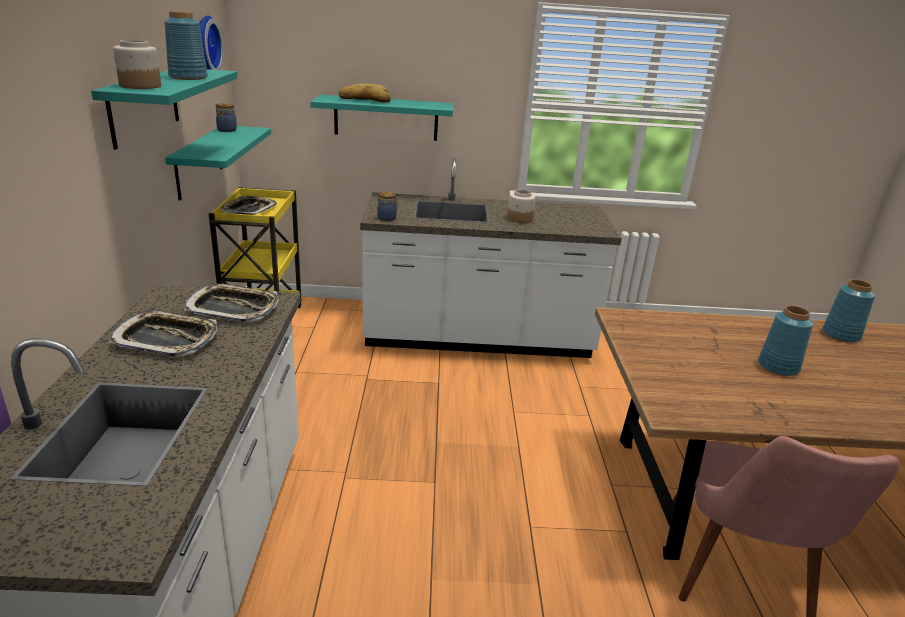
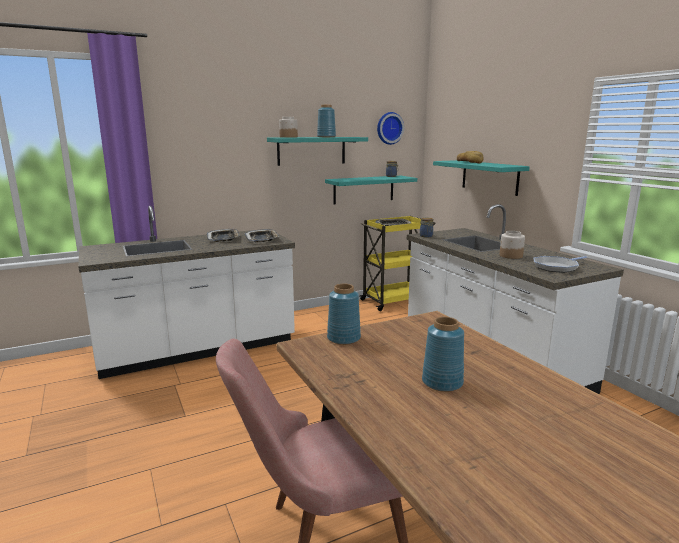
camera: 65 degrees right, 10 degrees down
(575, 219) = (557, 267): none -> frying pan
(840, 335) = (596, 419): blue vase -> blue vase (343, 338)

